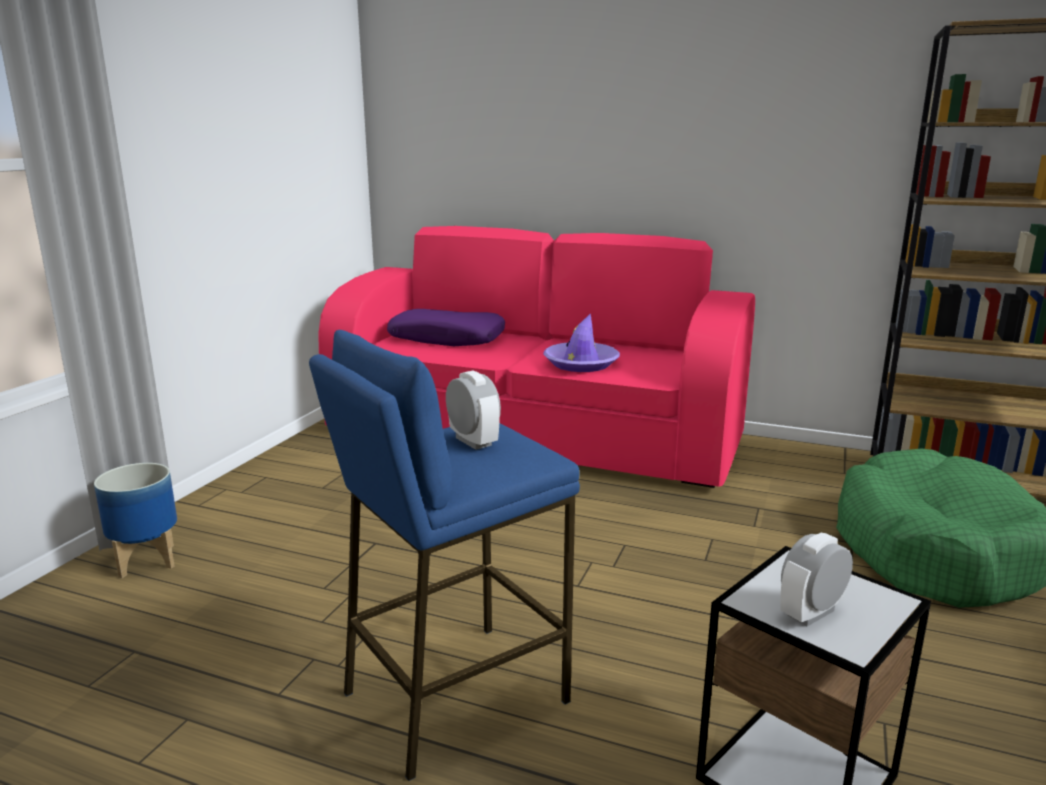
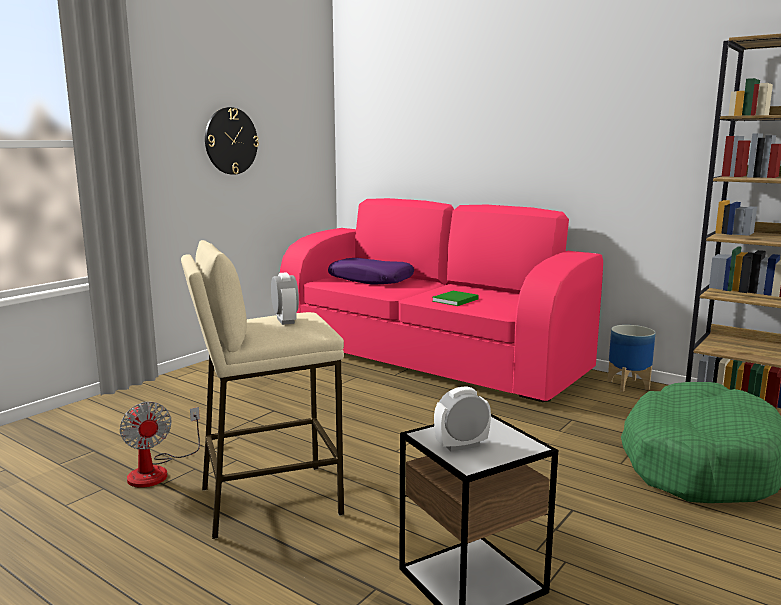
camera: 15 degrees right, 5 degrees down
(148, 560) = (128, 404): planter -> planter (628, 385)
(241, 151) = (231, 141): none -> wall clock
(257, 672) = (157, 471): none -> fan
(453, 695) = (269, 500): blue stool -> beige stool
(581, 364) = (454, 300): purple hat -> green book

